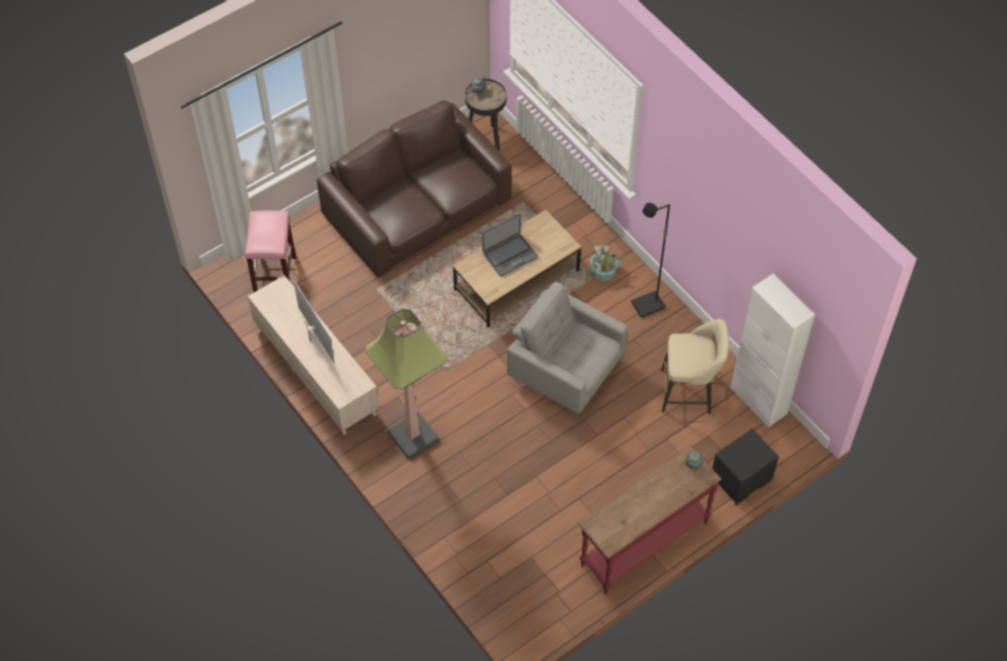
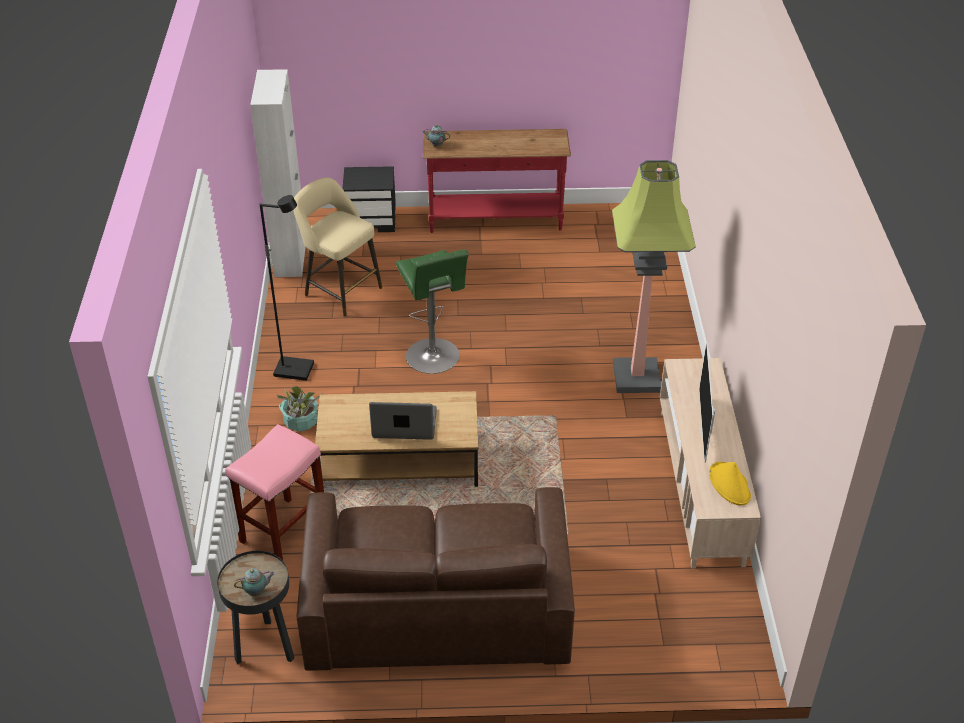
camera: 145 degrees left, 15 degrees down
(275, 277) = (686, 616): pink stool -> pink stool (284, 530)
(277, 308) = (730, 484): none -> yellow hat
(565, 370) = (434, 358): grey armchair -> green stool

